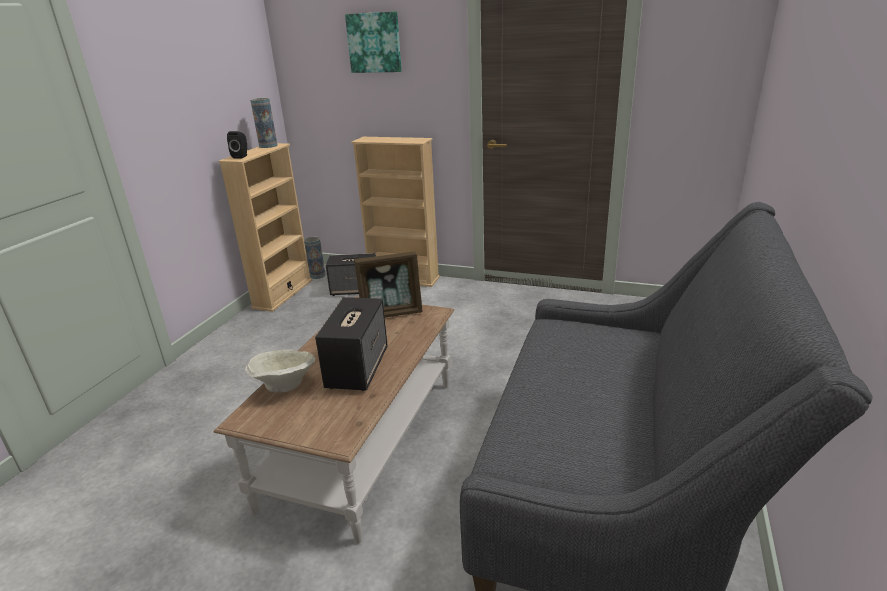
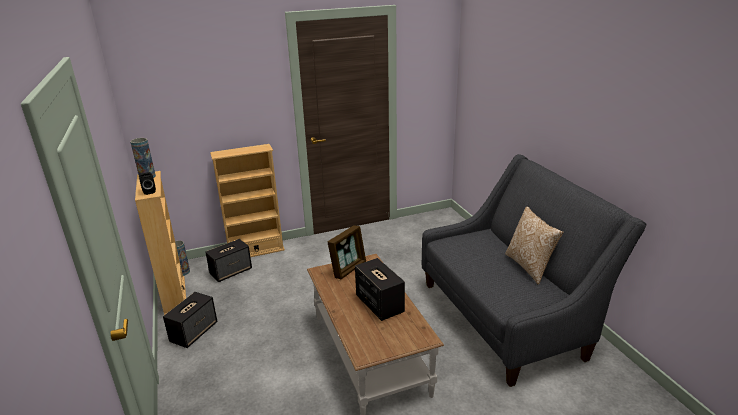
camera: 40 degrees left, 0 degrees up
(251, 333) = (194, 332): none -> speaker
(285, 386) = (356, 331): beige bowl -> none
(374, 42) = (216, 81): picture -> none
(646, 415) = (529, 267): none -> pillow

